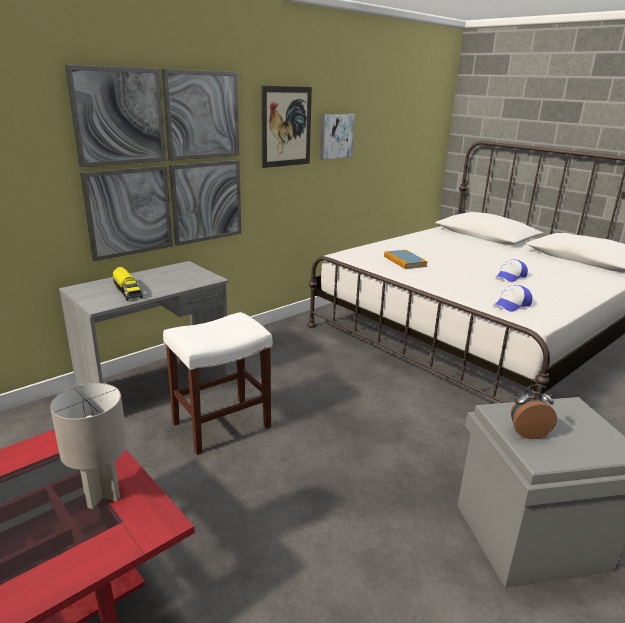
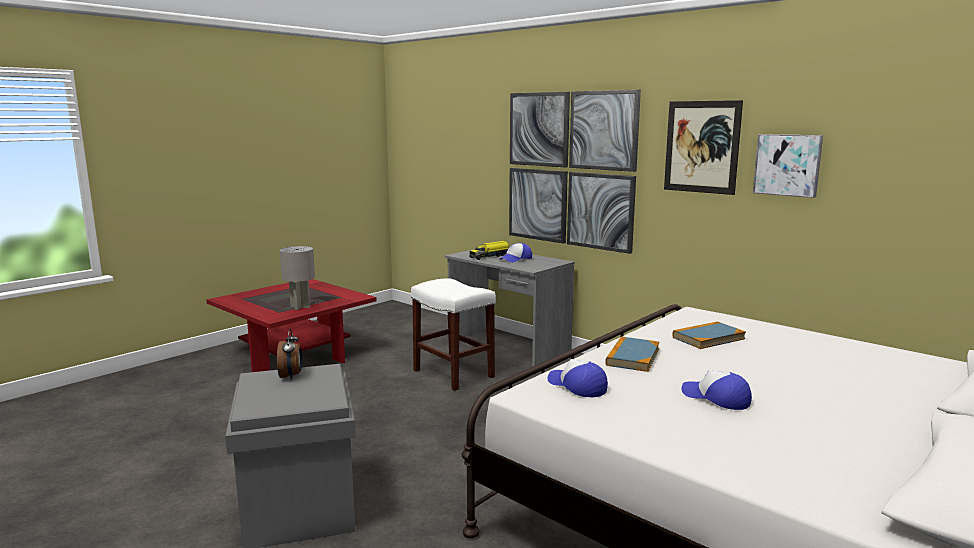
camera: 85 degrees right, 10 degrees down
(156, 280) = (516, 259): none -> cap
(449, 284) = (632, 357): none -> book

